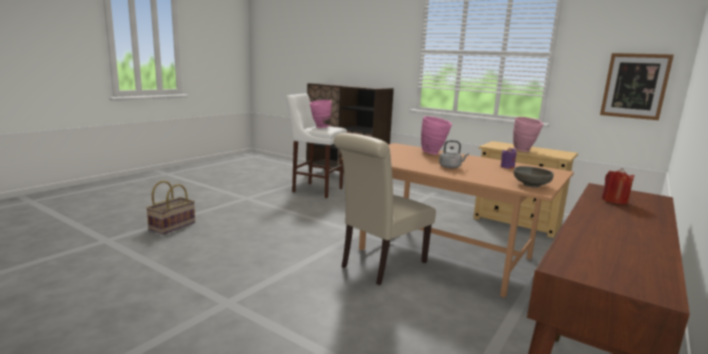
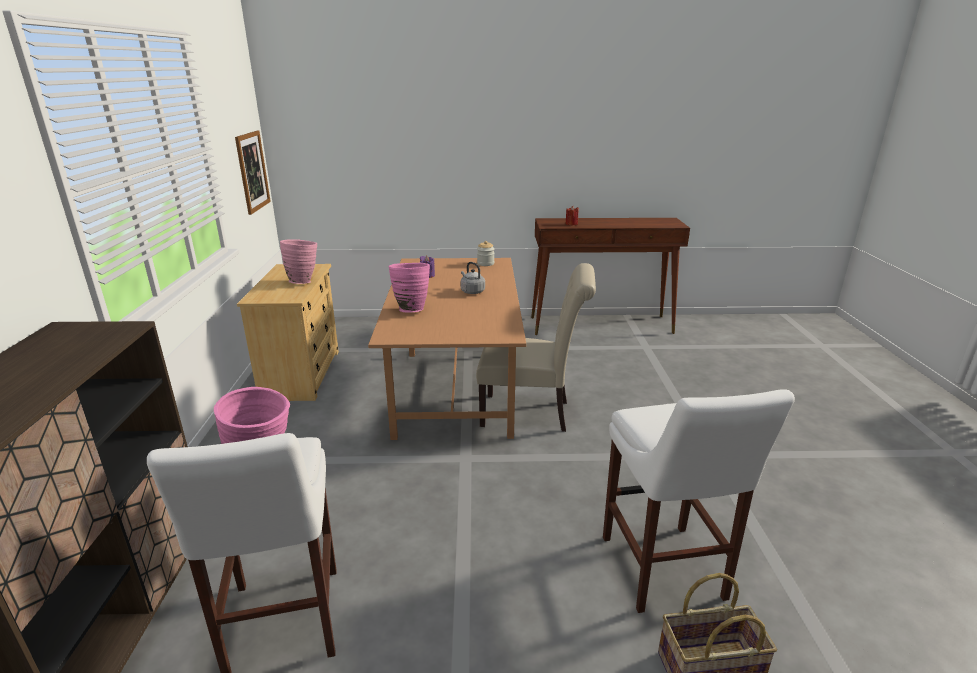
camera: 125 degrees left, 10 degrees up
(210, 239) = (664, 572): none -> white stool
(531, 185) = (485, 263): grey bowl -> jar

